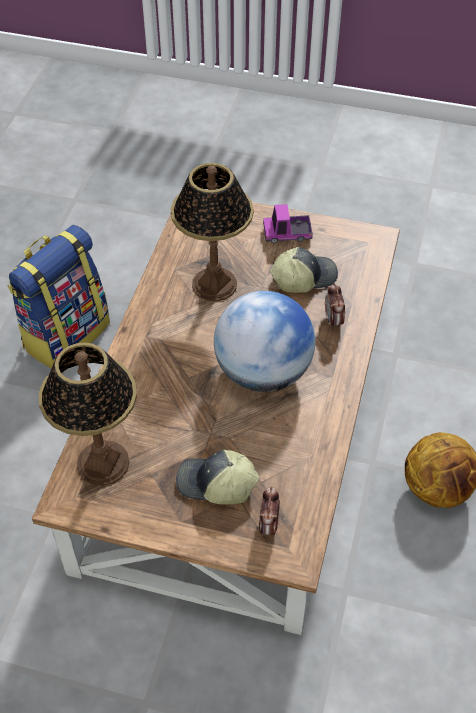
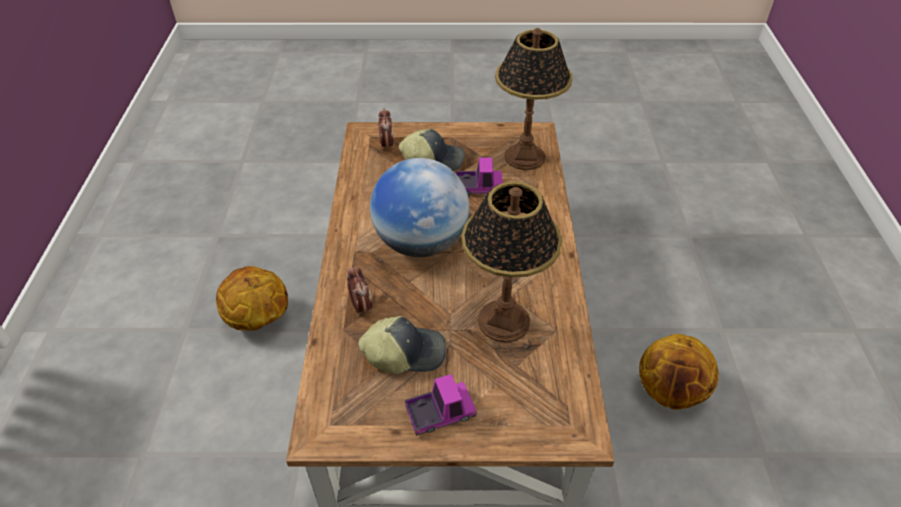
camera: 165 degrees right, 5 degrees down
(66, 334) = (670, 392): backpack -> basketball
(178, 428) = (478, 188): none -> toy truck
(303, 277) = (405, 352): cap -> cap turned 150 degrees counterclockwise

